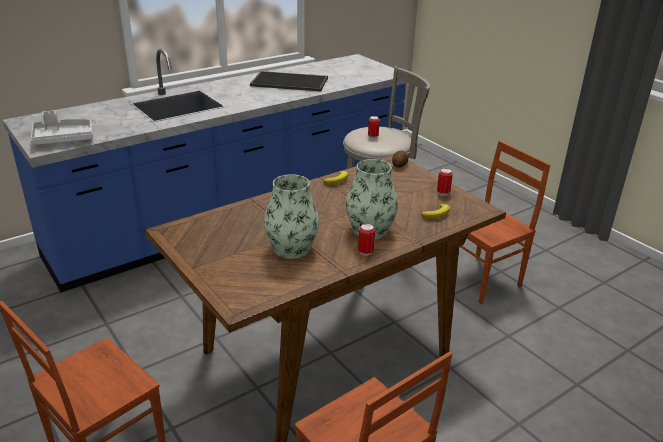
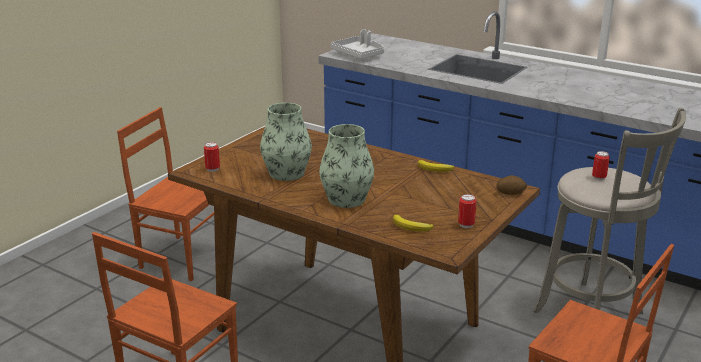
camera: 70 degrees right, 5 degrees down
(290, 81) = (616, 93): tray -> none
(365, 252) = (304, 203): can -> can (212, 169)

